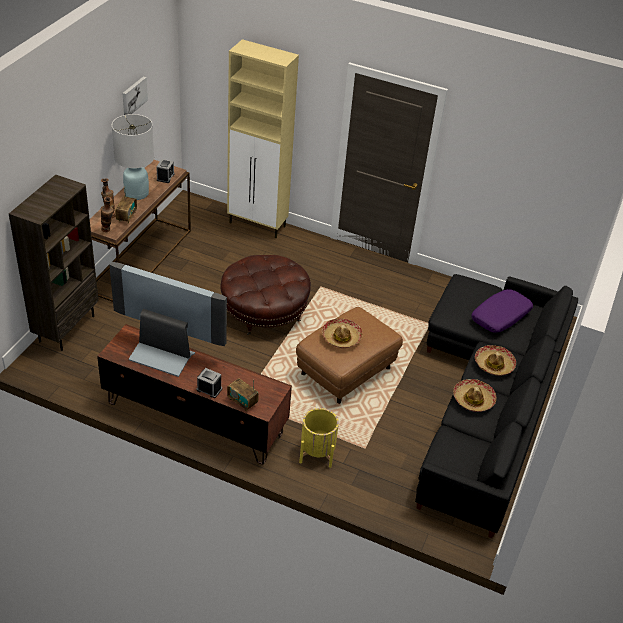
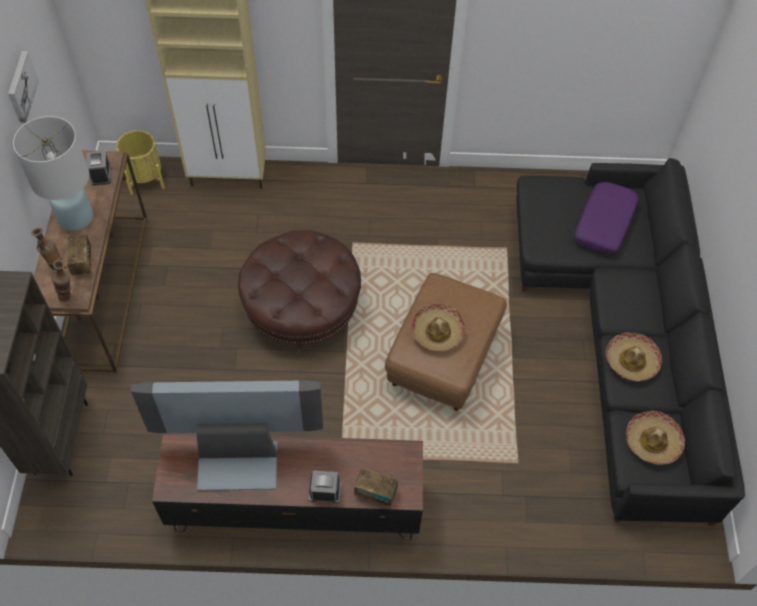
camera: 20 degrees left, 15 degrees up
(317, 453) = (466, 493): yellow planter -> yellow planter (145, 179)
(494, 364) = (630, 298): hat -> hat (653, 441)

